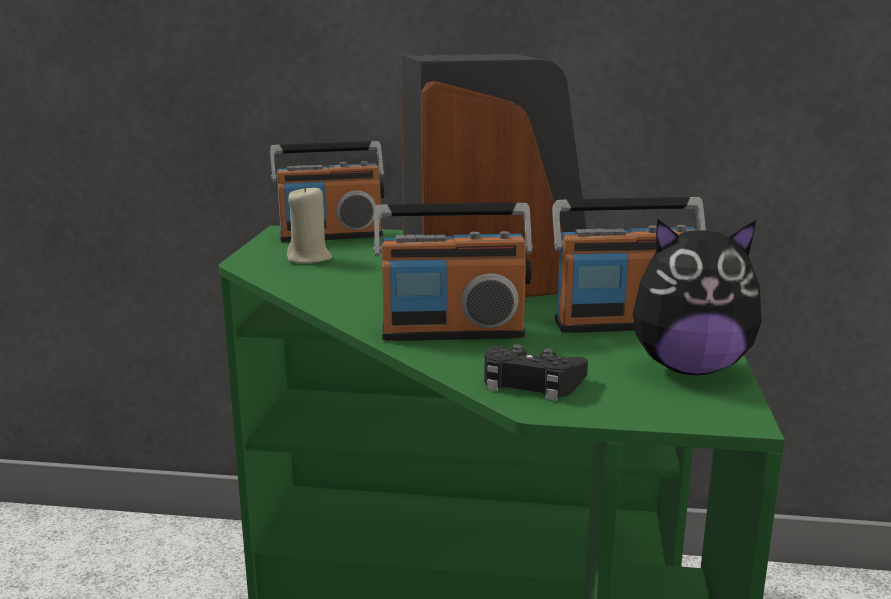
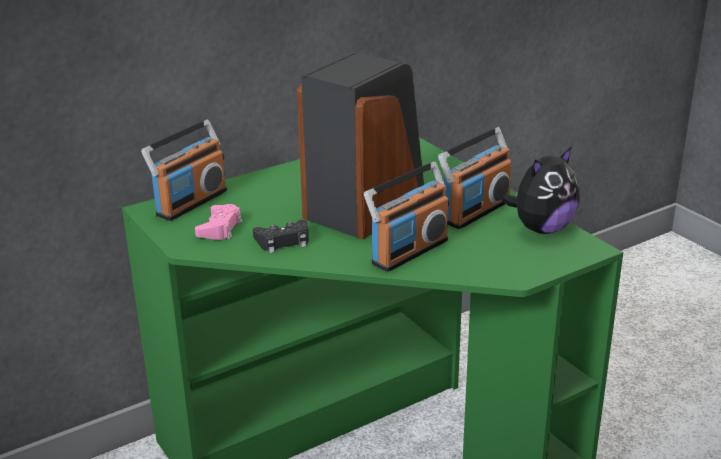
camera: 40 degrees left, 10 degrees up
(309, 258) = (220, 228): beige candle -> pink game controller
(530, 382) = (495, 266): black game controller -> black game controller (283, 241)

